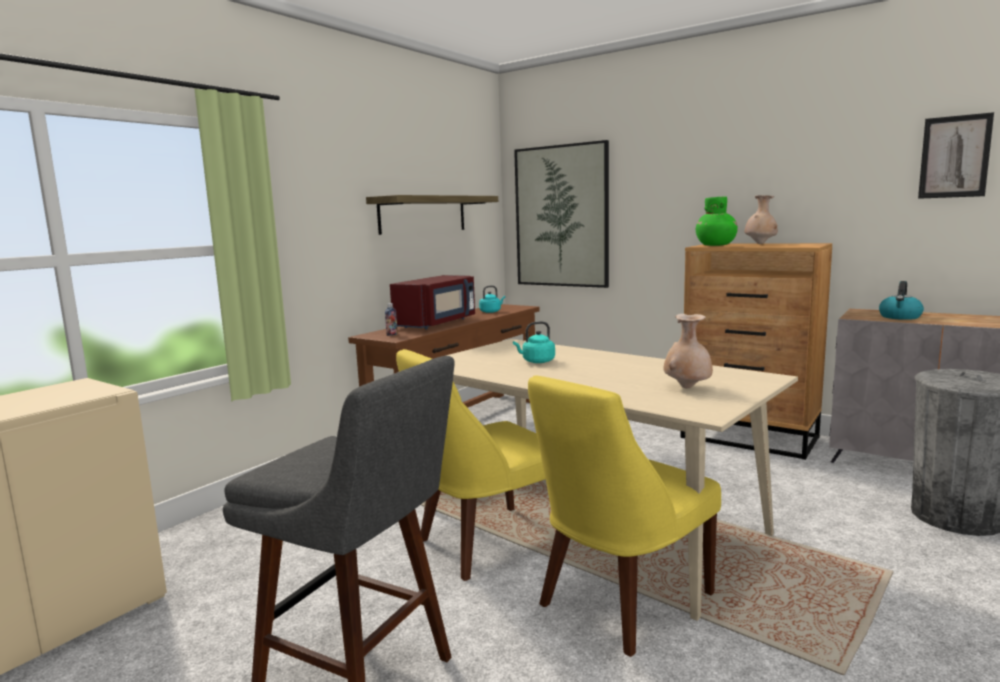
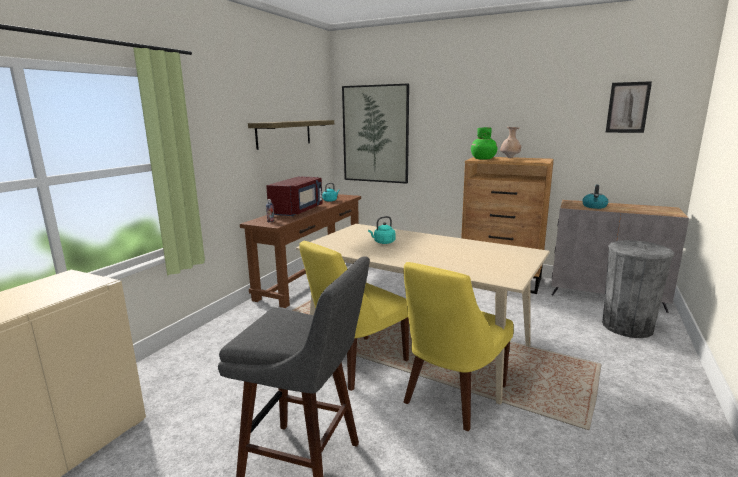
camera: 10 degrees left, 5 degrees up
(687, 387) = (488, 261): beige vase -> none

